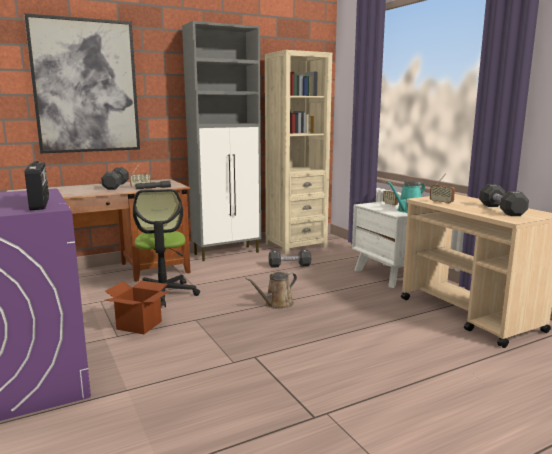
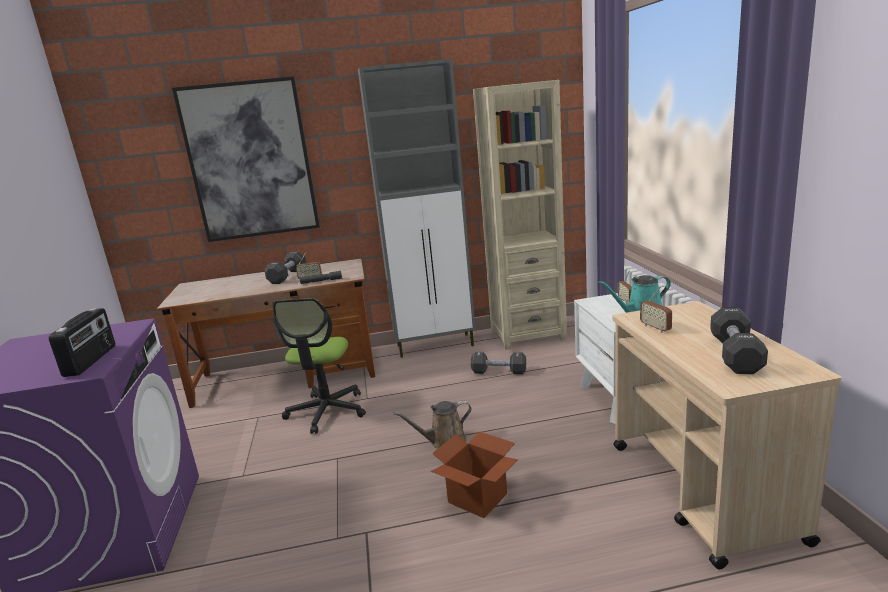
camera: 20 degrees right, 5 degrees up
(139, 325) = (273, 461): cardboard box -> cardboard box (477, 498)

